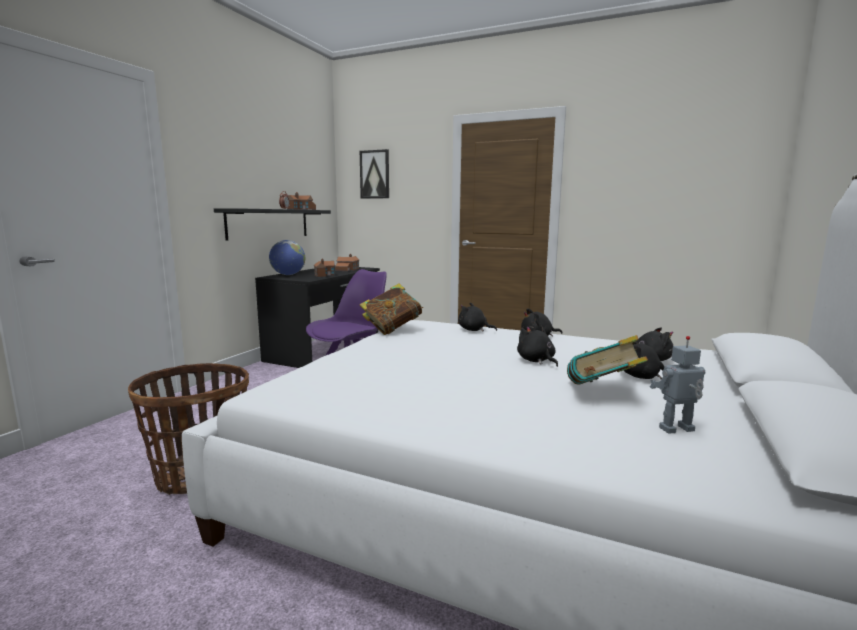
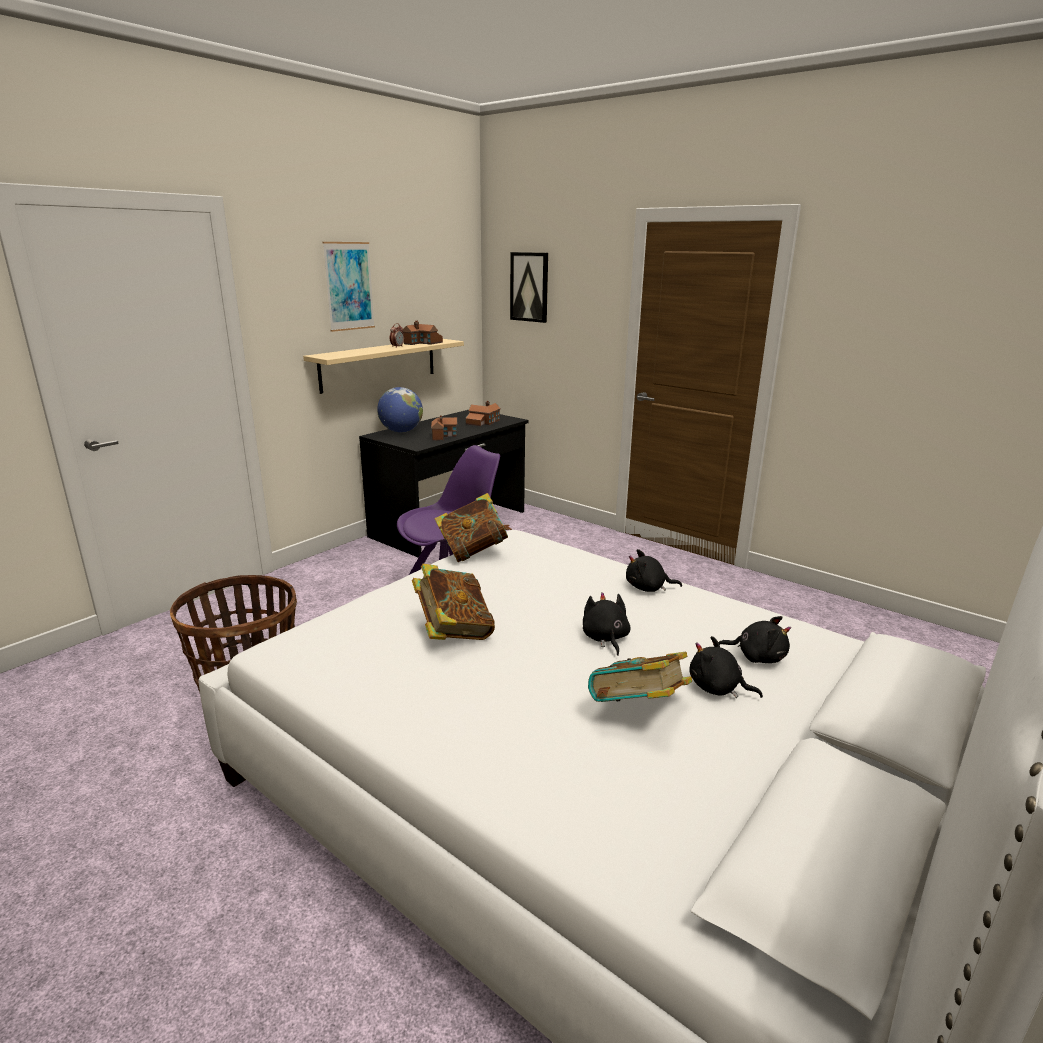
camera: 15 degrees right, 10 degrees up
(247, 160) = (349, 286): none -> picture
(269, 223) = (379, 364): black shelf -> beige shelf
(415, 368) = (453, 631): none -> book
(474, 330) = (574, 564): black plush toy -> none
(677, 430) = (674, 790): toy robot -> none

